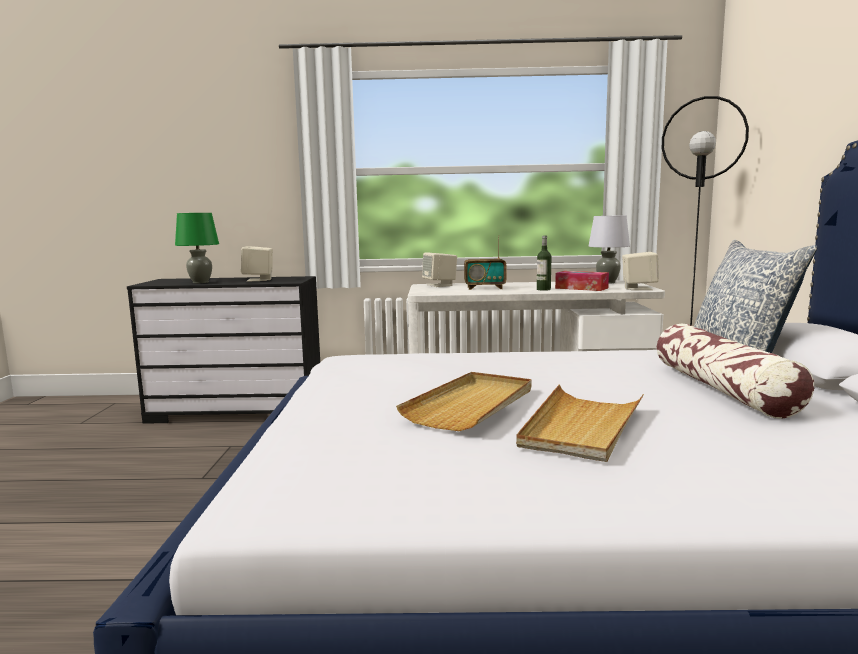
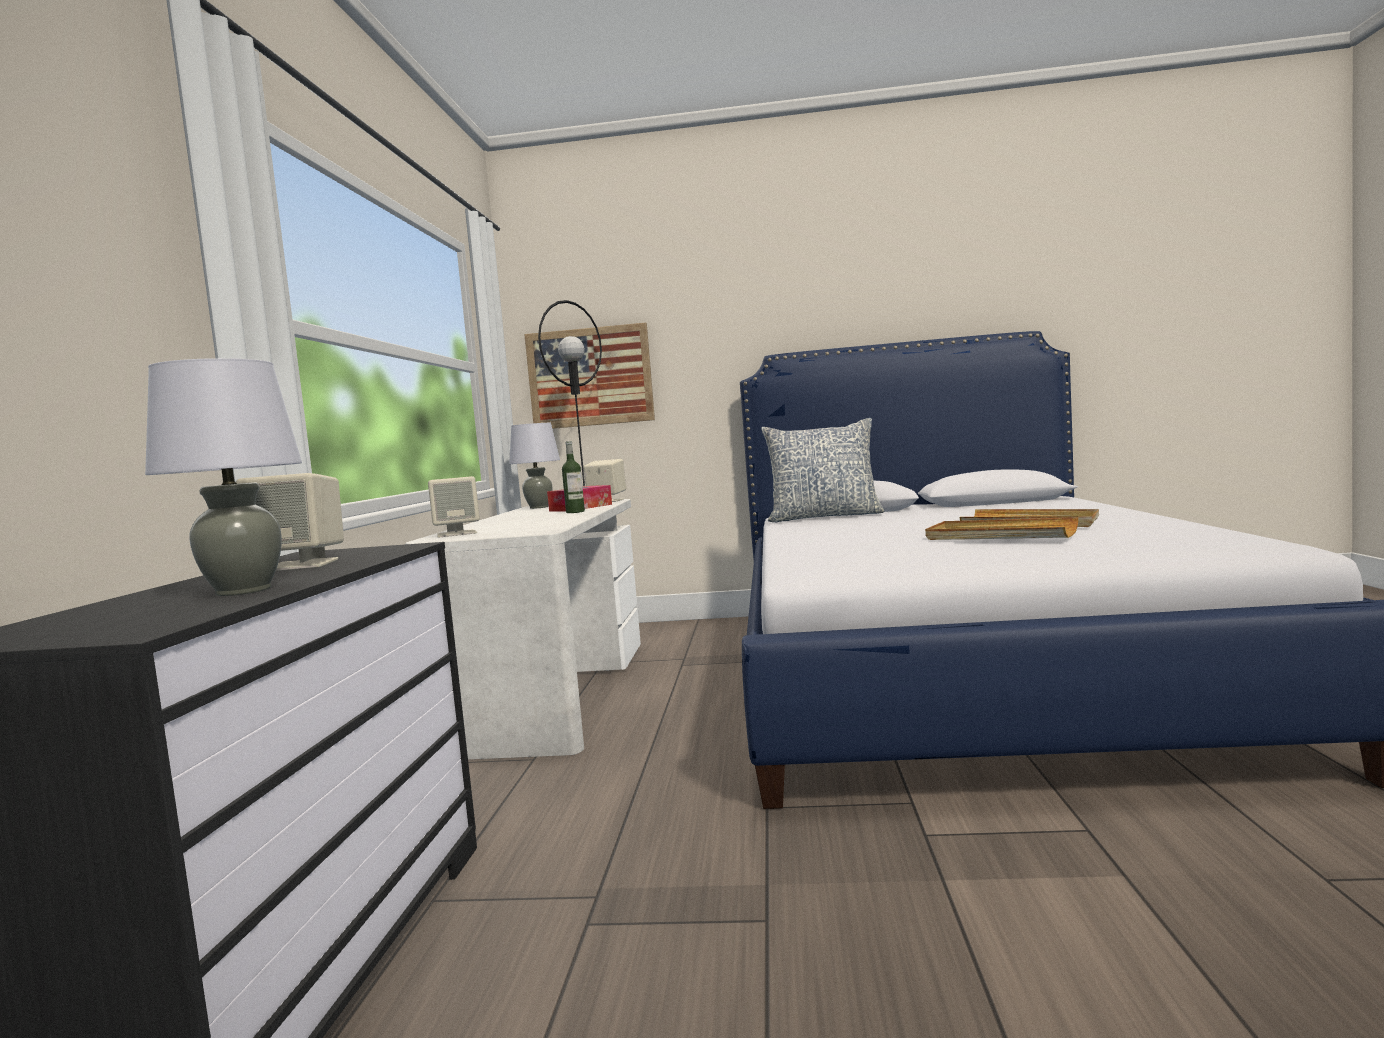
camera: 85 degrees left, 5 degrees down
(201, 282) = (244, 591): green table lamp -> grey table lamp
(484, 288) = (528, 522): radio -> none
(722, 389) = (909, 517): pillow -> none
(749, 166) = (590, 377): none -> picture

